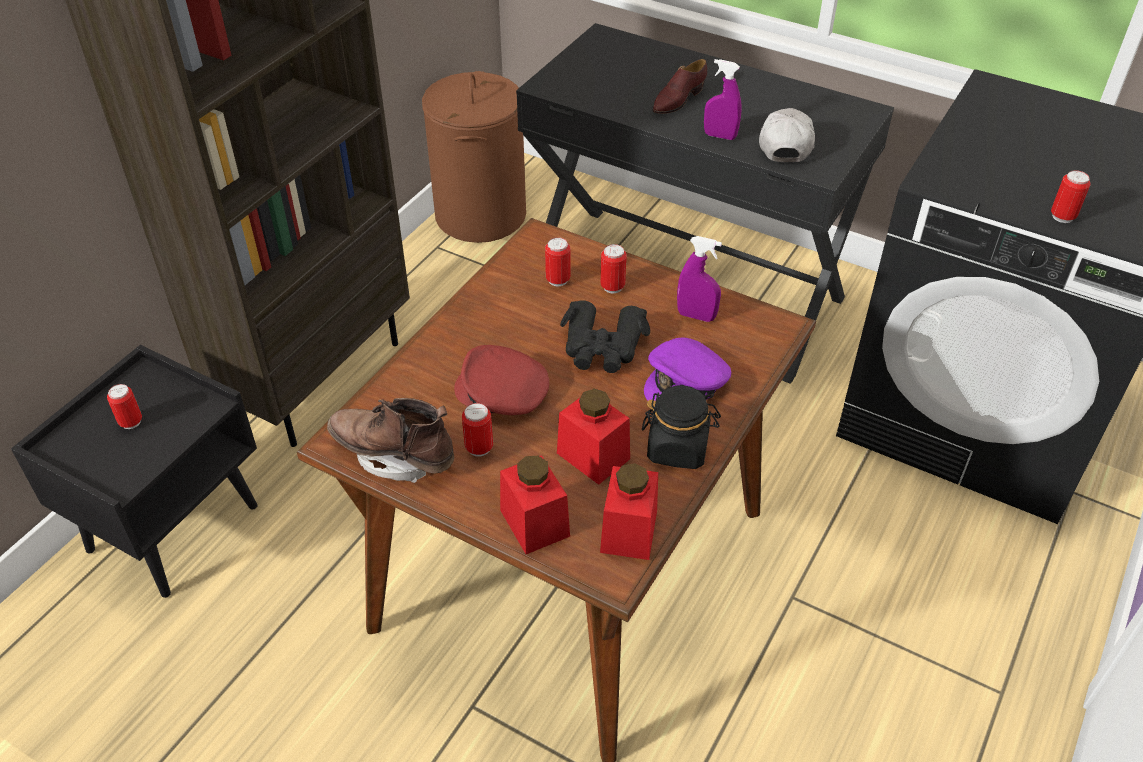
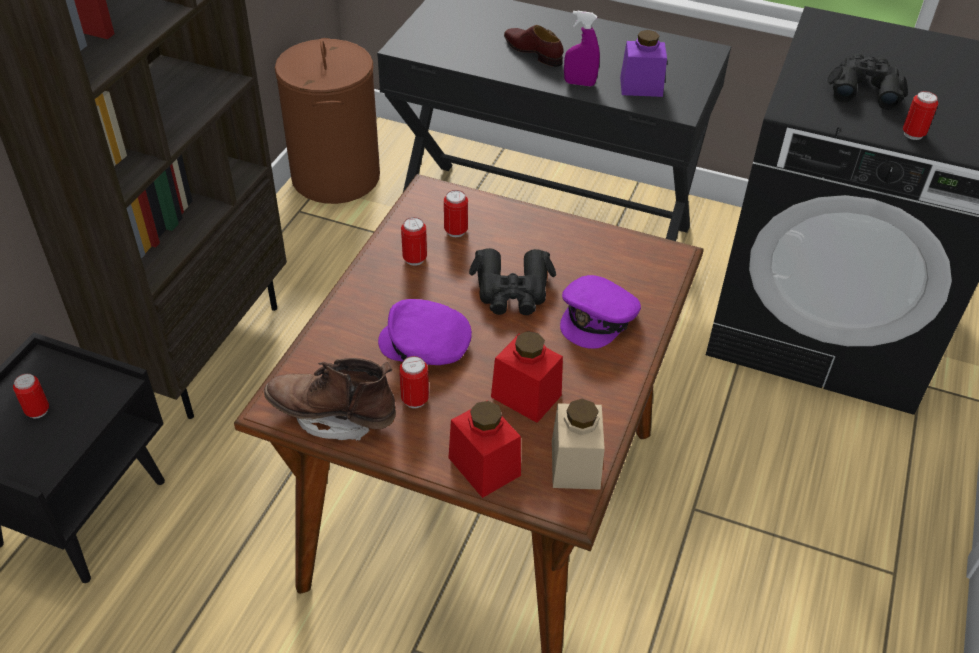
camera: 10 degrees left, 0 degrees up
(501, 394) = (425, 346): red cap -> purple cap
(612, 287) = (509, 233): can -> can (414, 259)
(629, 531) = (575, 464): red jar -> beige jar
(678, 99) = (533, 52): brown shoe -> brown shoe turned 105 degrees clockwise
(678, 448) = (604, 380): black jar -> none
(696, 316) = (593, 254): purple spray bottle -> none
(785, 144) = (641, 87): white cap -> purple jar
(1020, 163) = (864, 88): none -> black binoculars

